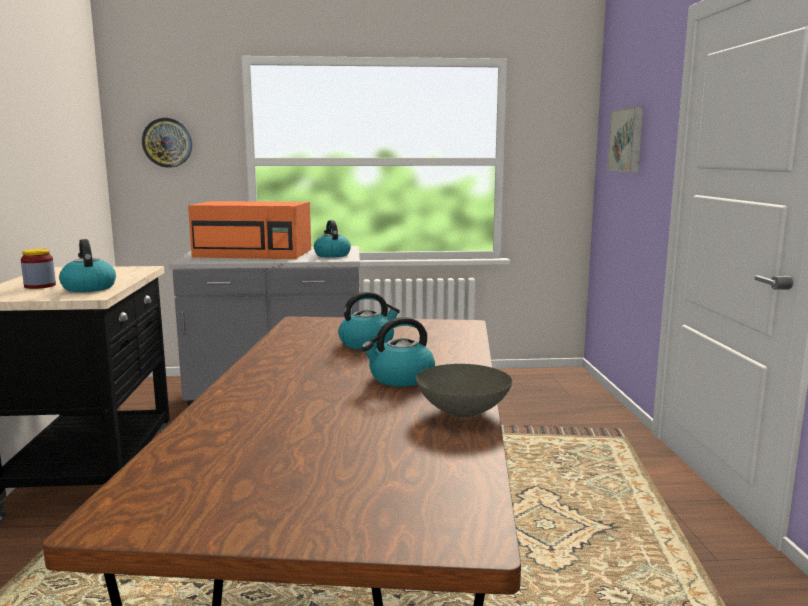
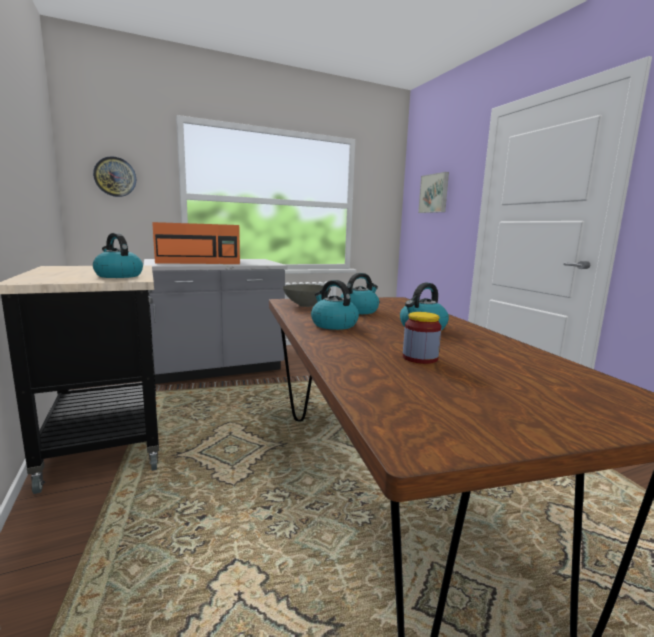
camera: 20 degrees left, 0 degrees up
(40, 286) = (66, 275): jar -> jar (420, 358)
(332, 255) = (260, 262): kettle -> kettle (333, 325)
(463, 413) = (503, 343): grey bowl -> grey bowl (307, 305)

